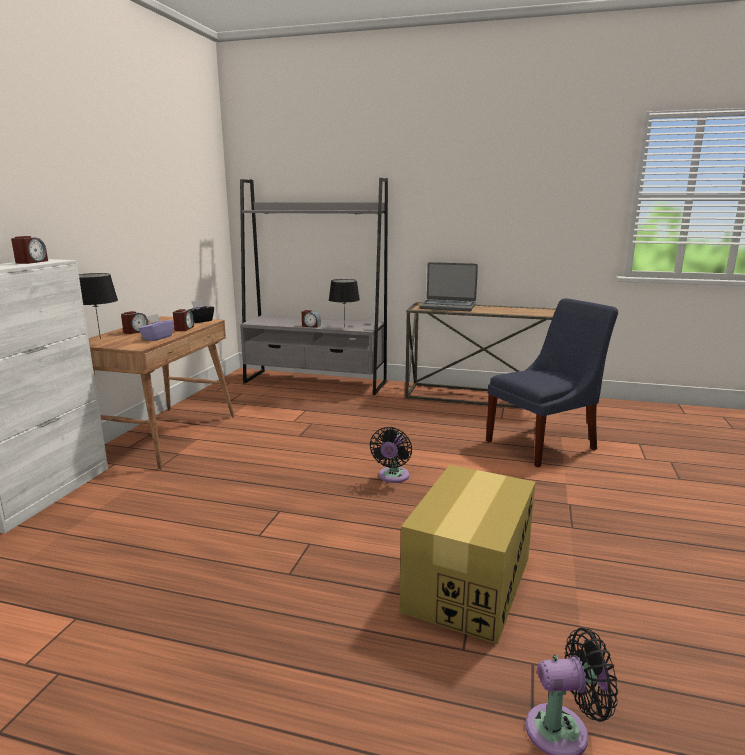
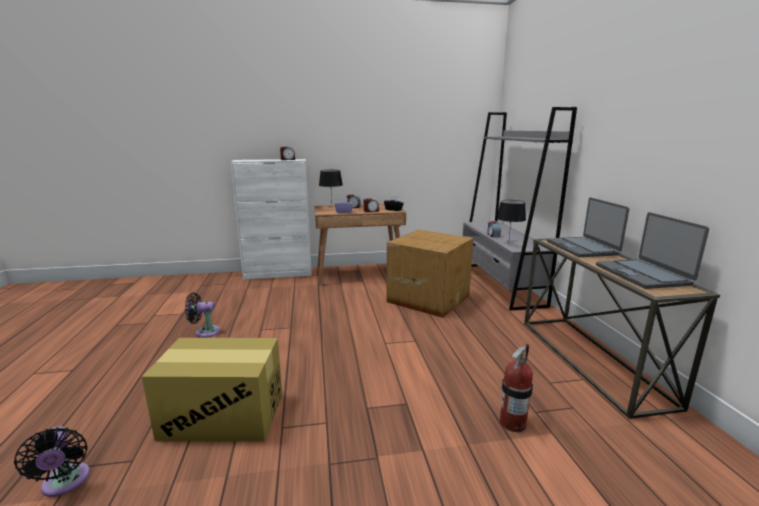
camera: 65 degrees right, 0 degrees up
(302, 418) = (428, 298): none -> cardboard box
(392, 477) = (362, 352): black fan -> black fan (205, 332)
(519, 310) = (642, 275): none -> laptop
(544, 444) = (512, 423): blue chair -> fire extinguisher

